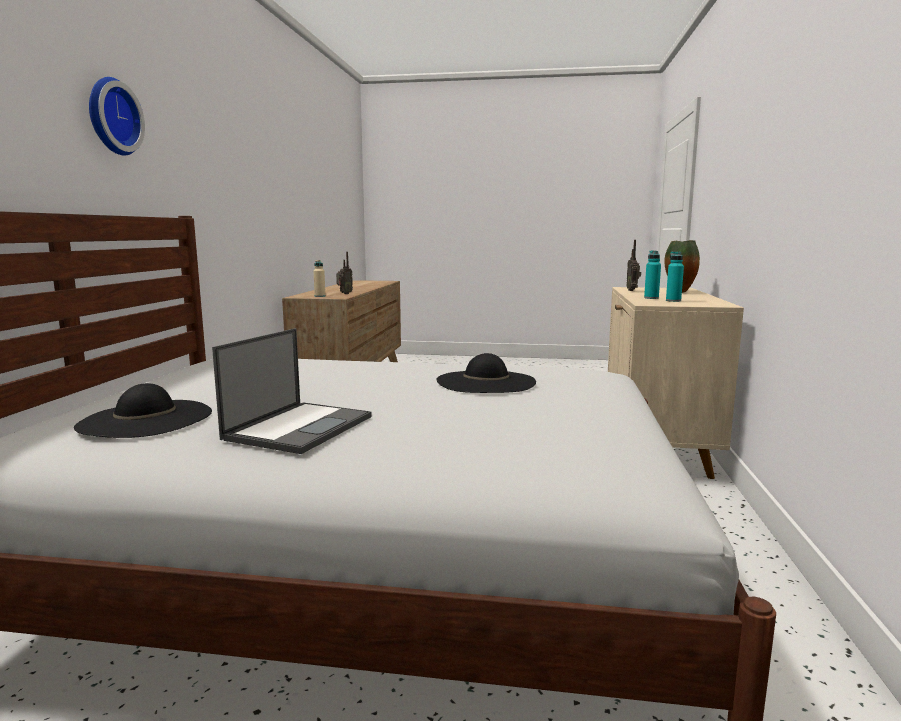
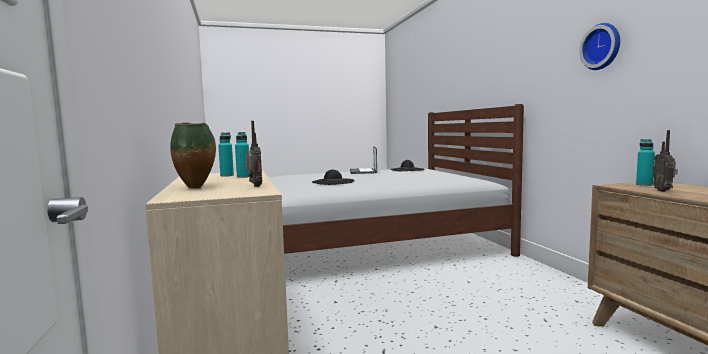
camera: 155 degrees right, 5 degrees down
(111, 117) = (500, 63): wall clock -> wall clock (602, 47)
(320, 296) = (644, 184): beige bottle -> turquoise bottle

